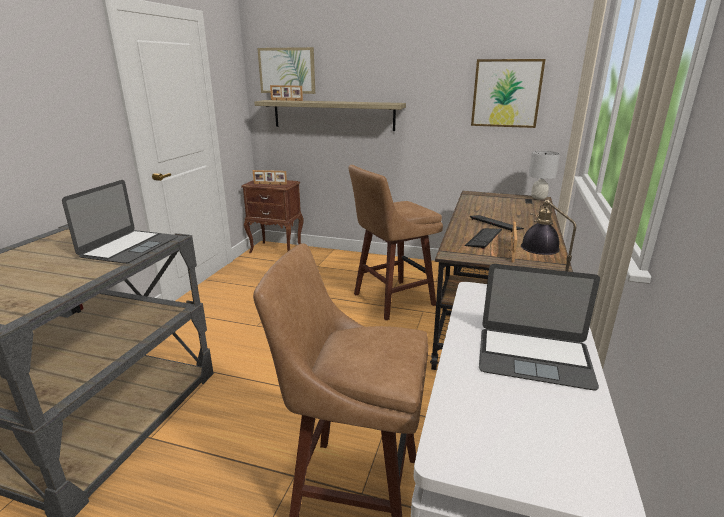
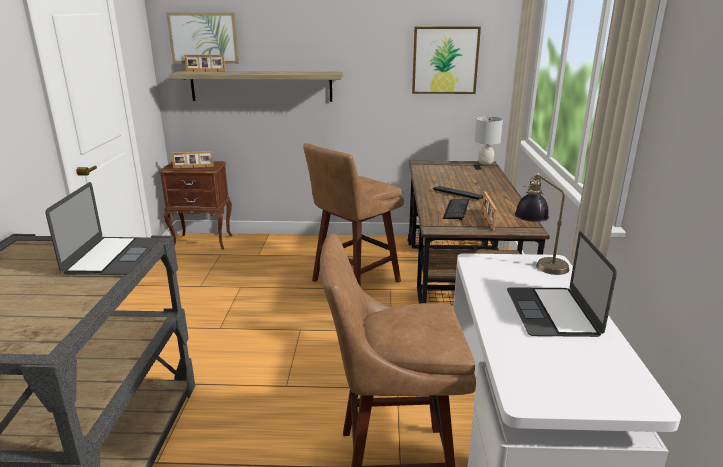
camera: 15 degrees left, 0 degrees up
(534, 357) = (552, 312): laptop -> laptop turned 90 degrees clockwise

